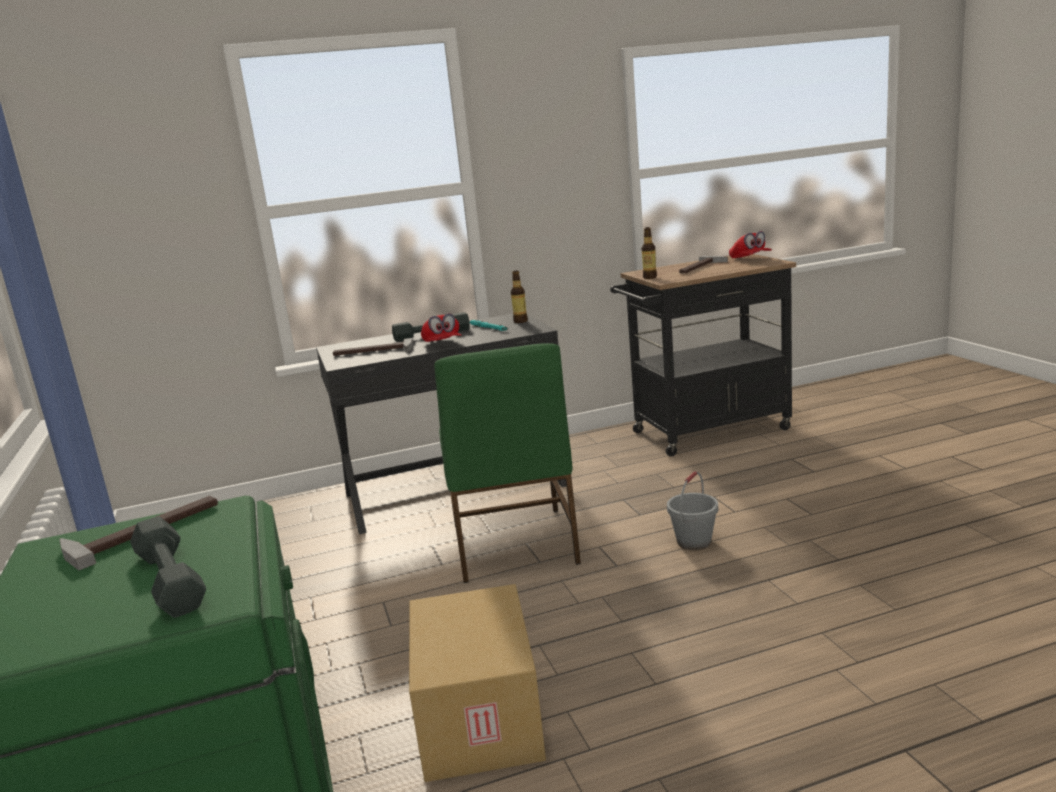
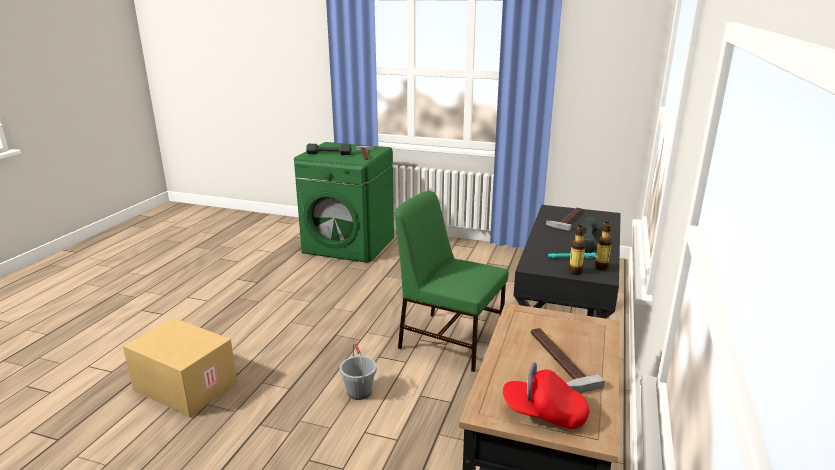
camera: 125 degrees right, 5 degrees up
(442, 344) = (547, 235): red cap -> none
(482, 717) = (336, 288): cardboard box -> cardboard box (183, 387)
(650, 277) = (553, 316): bottle -> bottle (601, 267)

